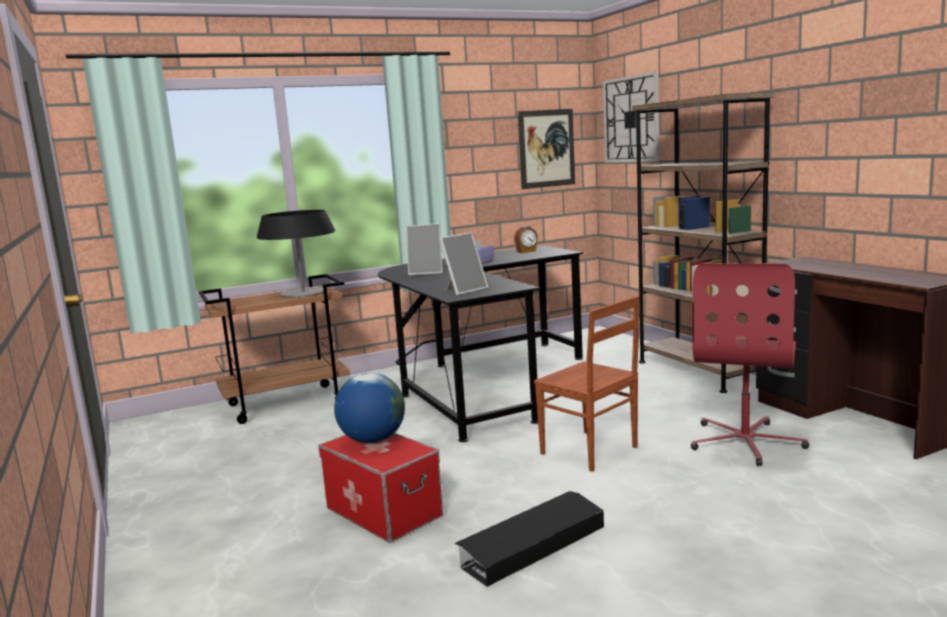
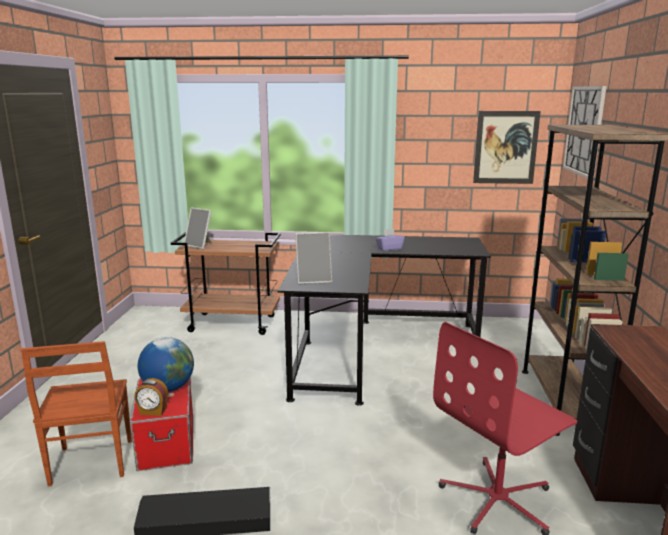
camera: 30 degrees right, 5 degrees up
(303, 292) = (251, 246): table lamp -> none
(426, 272) = (334, 250): picture frame -> picture frame (200, 245)
(526, 251) = (449, 243): alarm clock -> alarm clock (153, 411)
(589, 451) = (358, 450): brown chair -> brown chair (90, 463)

